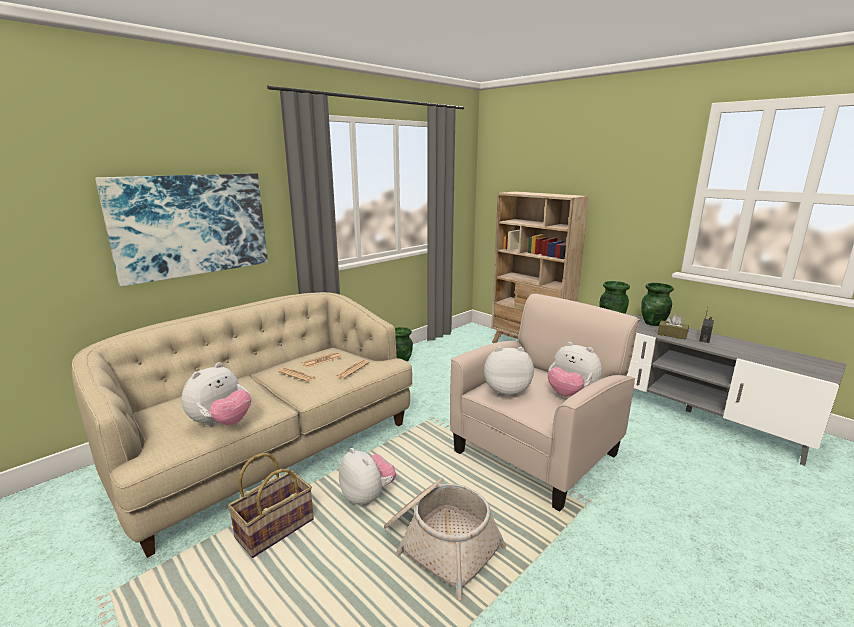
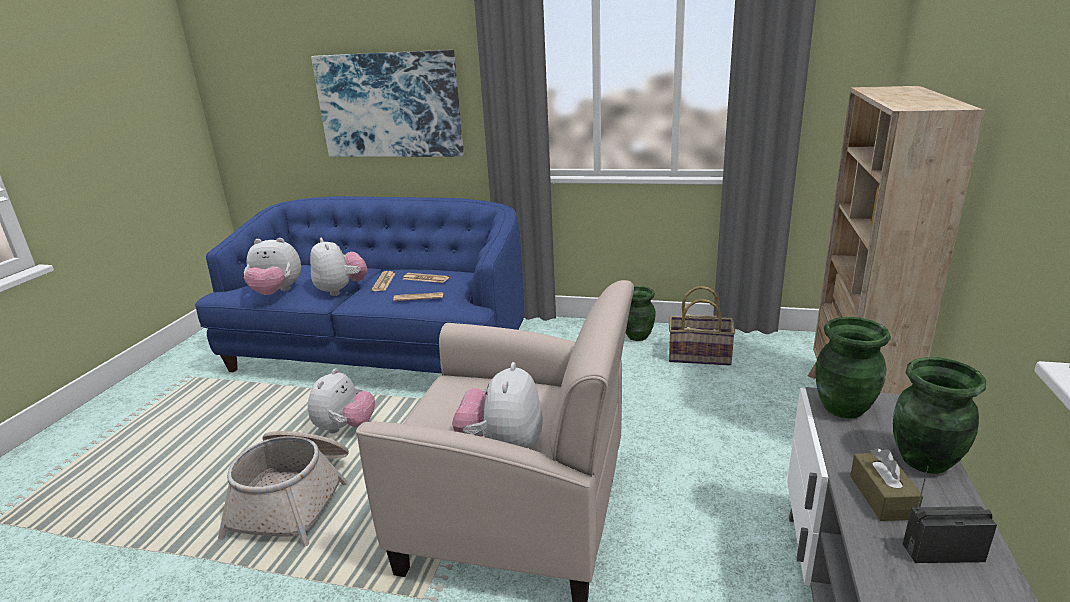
camera: 60 degrees right, 5 degrees up
(270, 450) = (381, 352): beige sofa -> blue sofa
(275, 527) = (279, 403): basket -> basket (699, 355)
(506, 391) = (462, 395): plush toy -> plush toy (341, 290)

